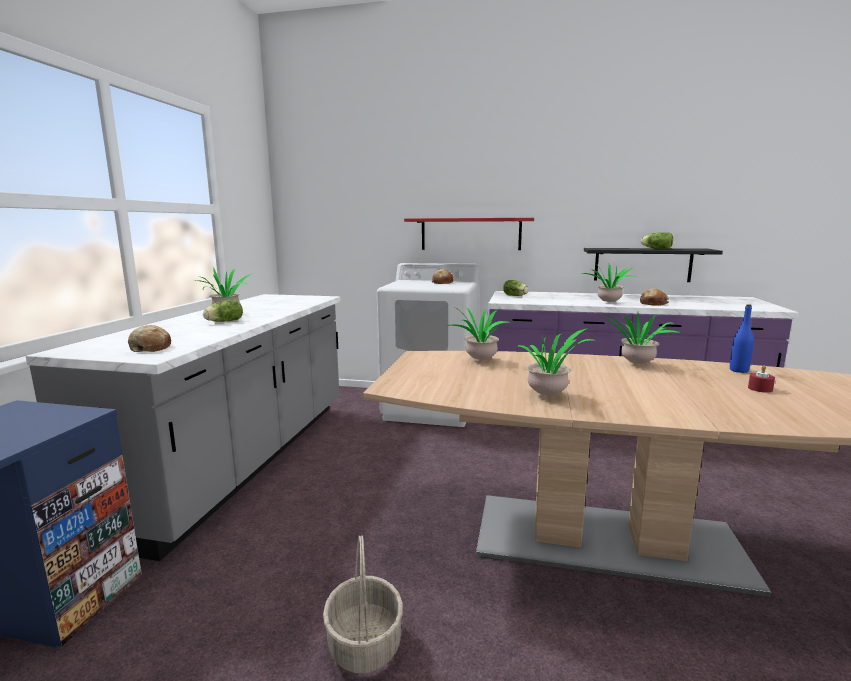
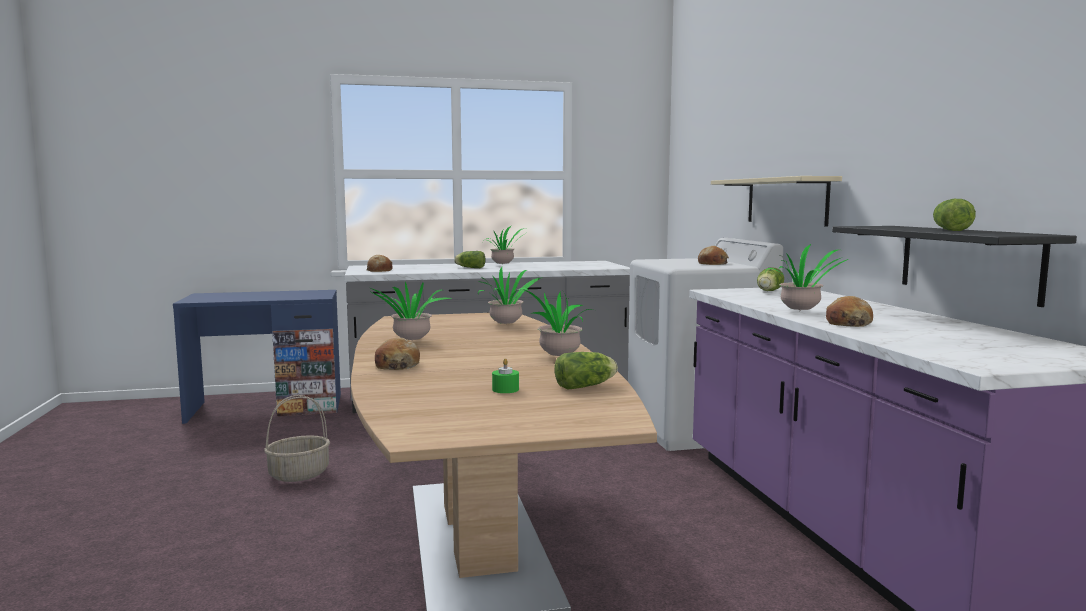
camera: 65 degrees right, 5 degrees down
(470, 234) = (786, 201): red shelf -> beige shelf
(671, 410) = (397, 365): none -> bread
(738, 370) = (587, 386): blue bottle -> lettuce
(760, 389) = (505, 389): red candle -> green candle

